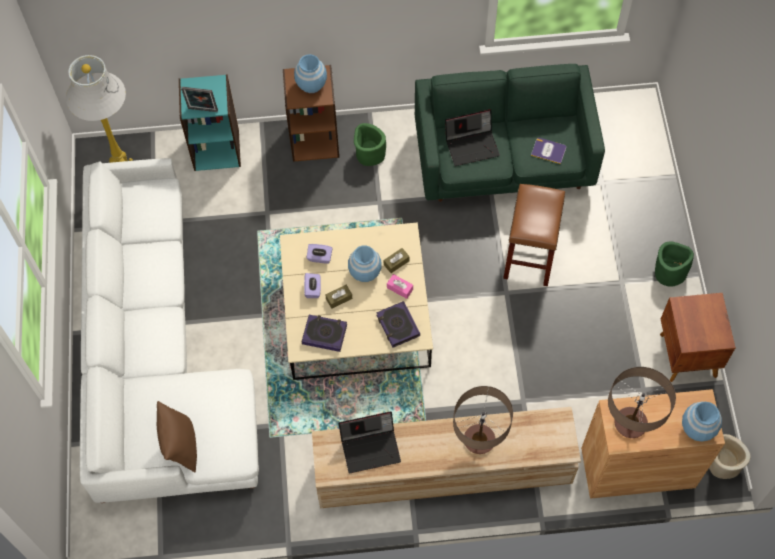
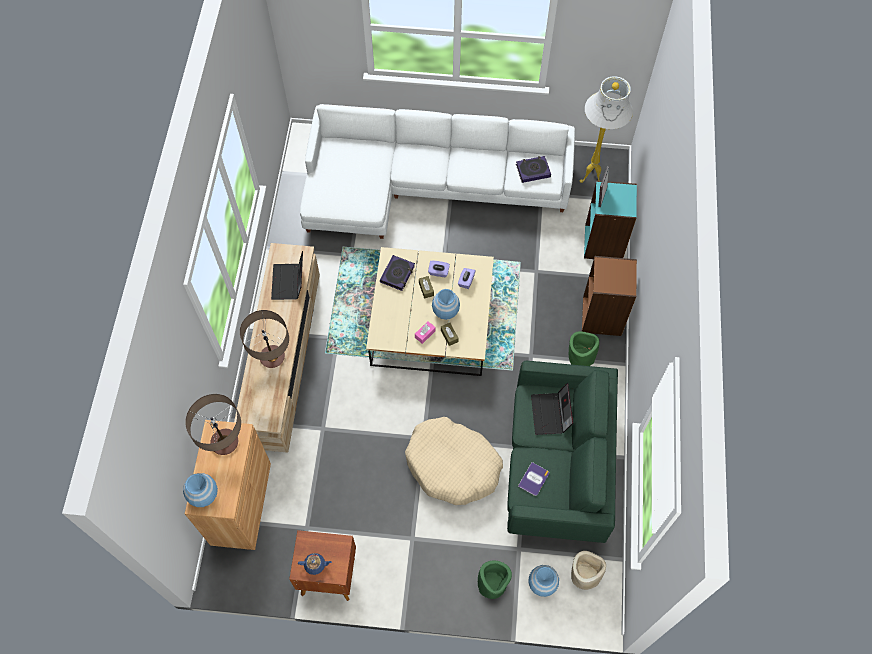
camera: 100 degrees right, 0 degrees up
(181, 447) = (330, 170): brown pillow -> none
(311, 84) = (616, 278): blue vase -> blue vase (542, 584)
(397, 326) = (392, 326): book -> book (533, 170)
(530, 258) = (452, 465): brown stool -> beige dog bed
(669, 272) = (412, 584): green planter -> green planter (492, 584)
(712, 325) = (315, 565): none -> blue teapot
(723, 464) = (223, 575): beige planter -> beige planter (585, 574)

